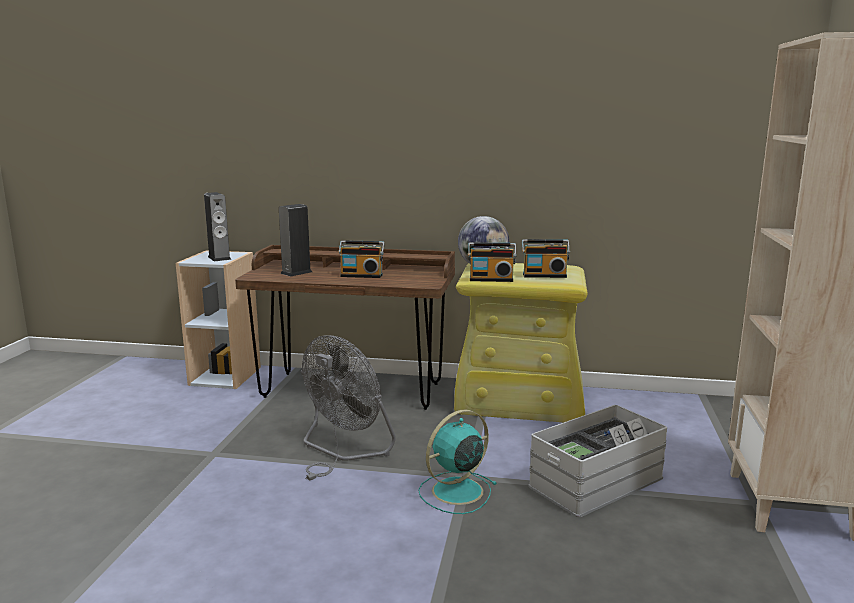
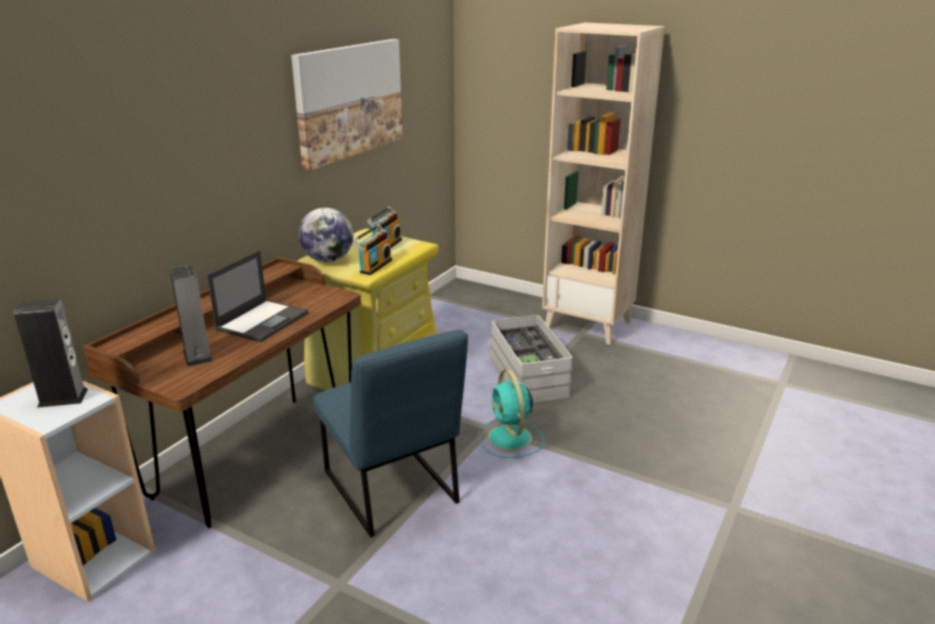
camera: 70 degrees left, 10 degrees up
(337, 448) = (391, 489): grey fan -> blue chair
(362, 275) = (263, 320): radio -> laptop
(586, 132) = (349, 100): none -> picture

